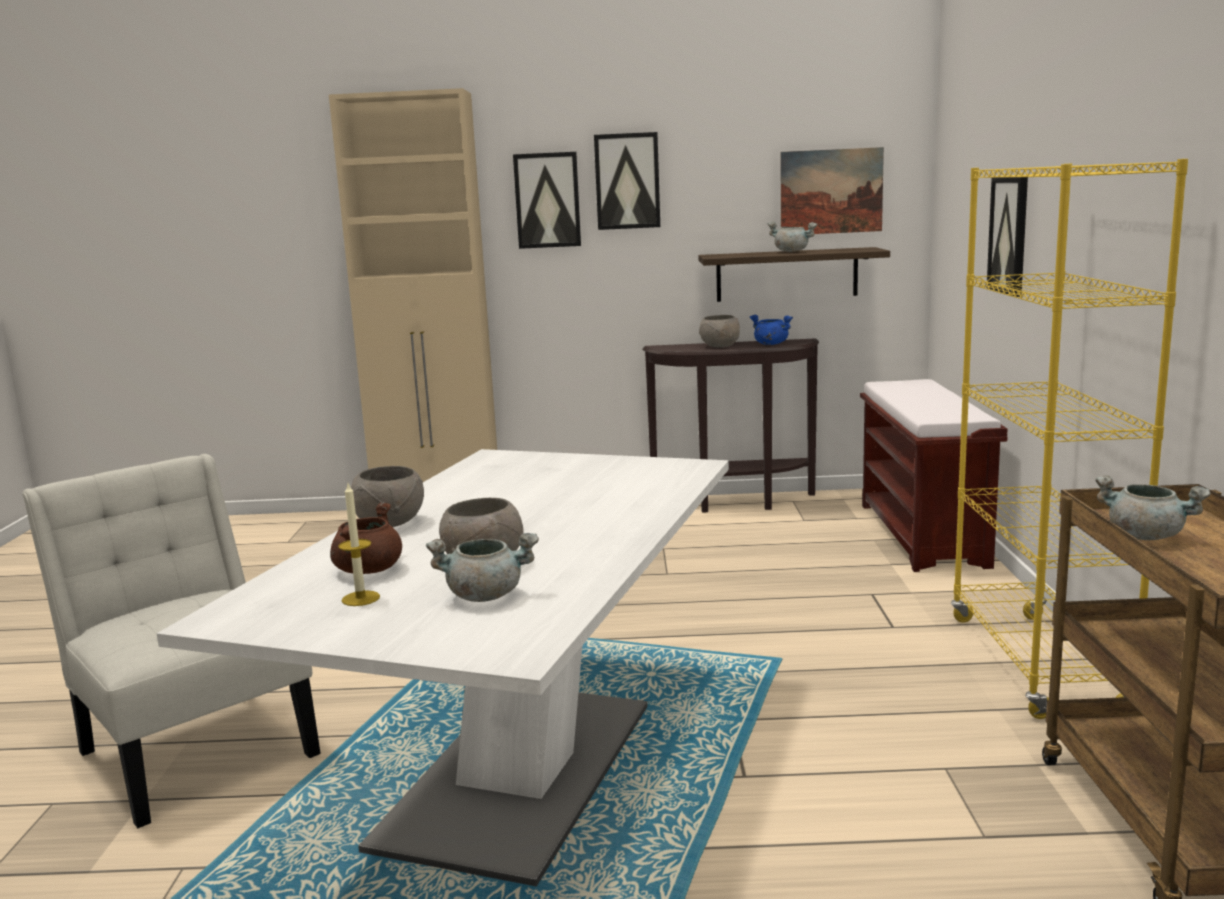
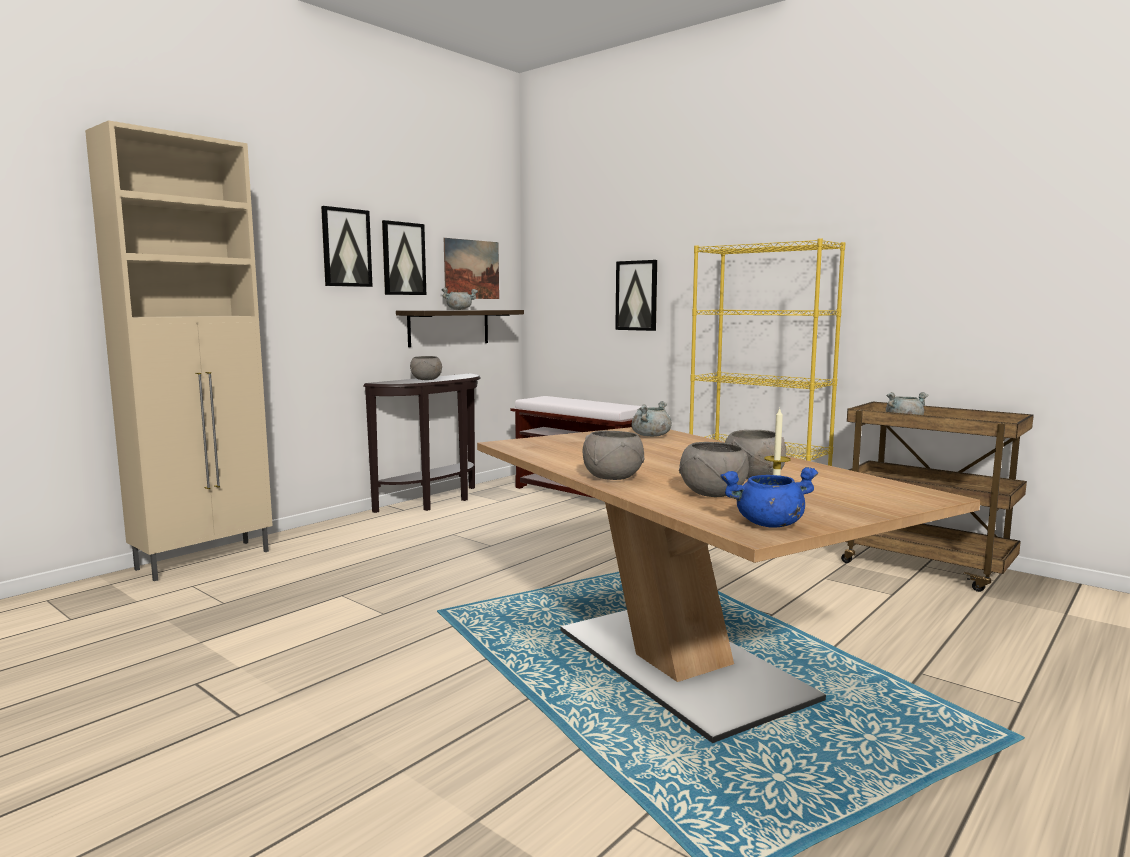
camera: 50 degrees left, 5 degrees down
(194, 748) = (421, 770): white chair -> none
(368, 569) = (712, 494): brown cooking pot -> grey bowl
(486, 595) = (819, 486): grey cooking pot -> grey cooking pot (650, 435)
(519, 773) = (680, 664): white dining table -> brown dining table
(547, 200) = (285, 257): picture -> picture (403, 259)
(770, 344) = (455, 377): blue cooking pot -> blue cooking pot (768, 524)

